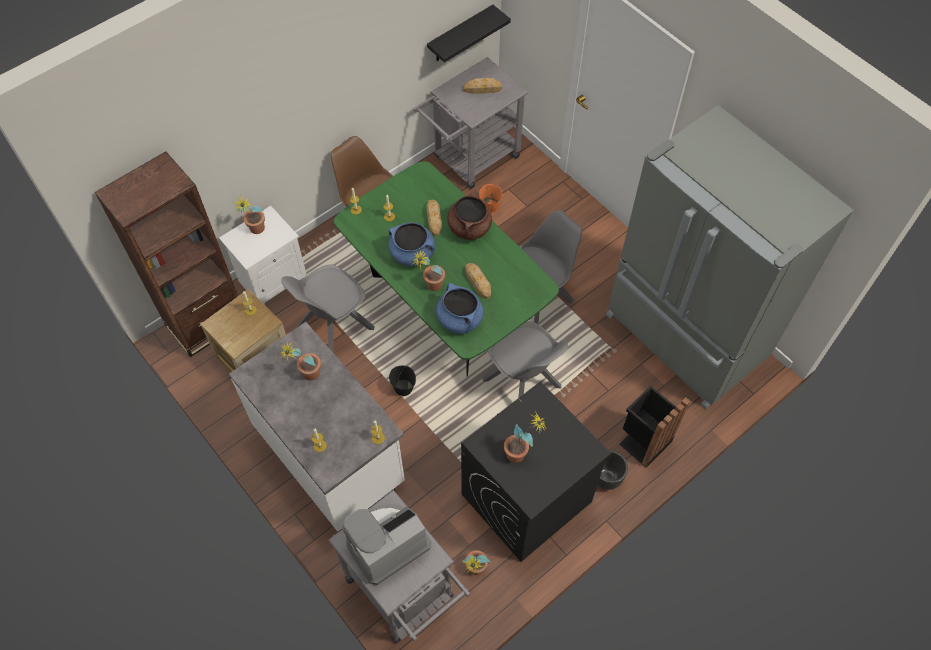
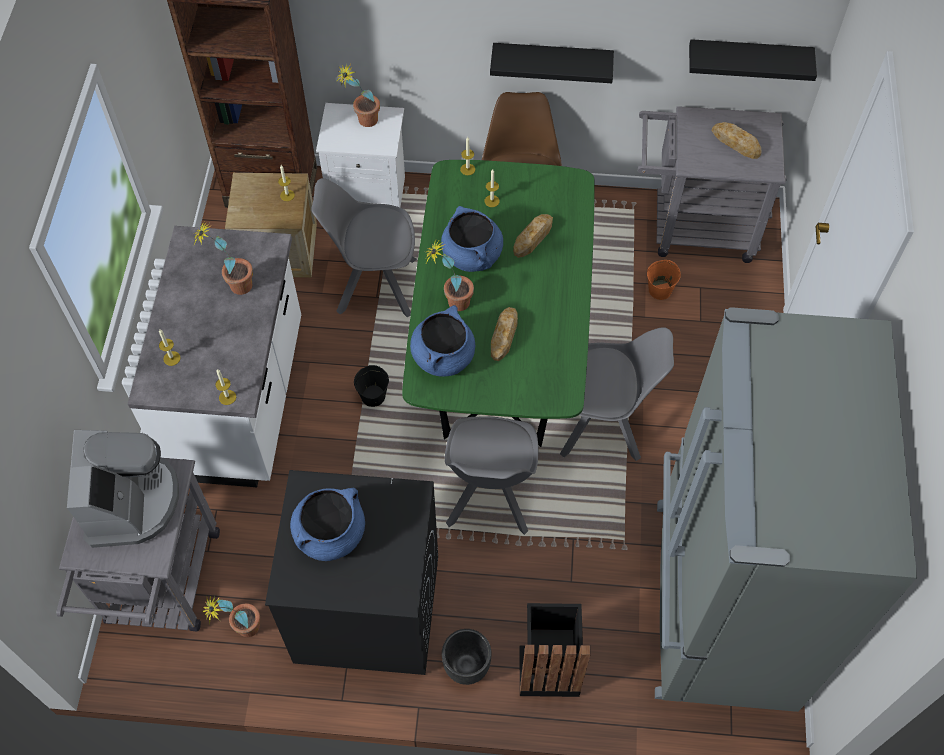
camera: 45 degrees right, 0 degrees up
(352, 111) = (552, 61): none -> black shelf
(385, 543) = (131, 502): coffee machine -> coffee machine turned 75 degrees clockwise
(469, 227) = (559, 274): brown cooking pot -> none
(521, 454) = (330, 533): potted plant -> blue cooking pot

